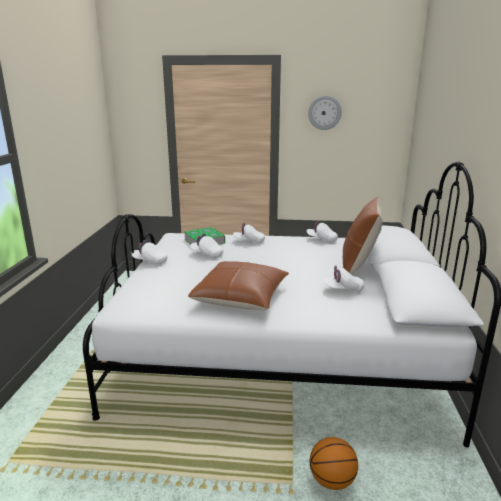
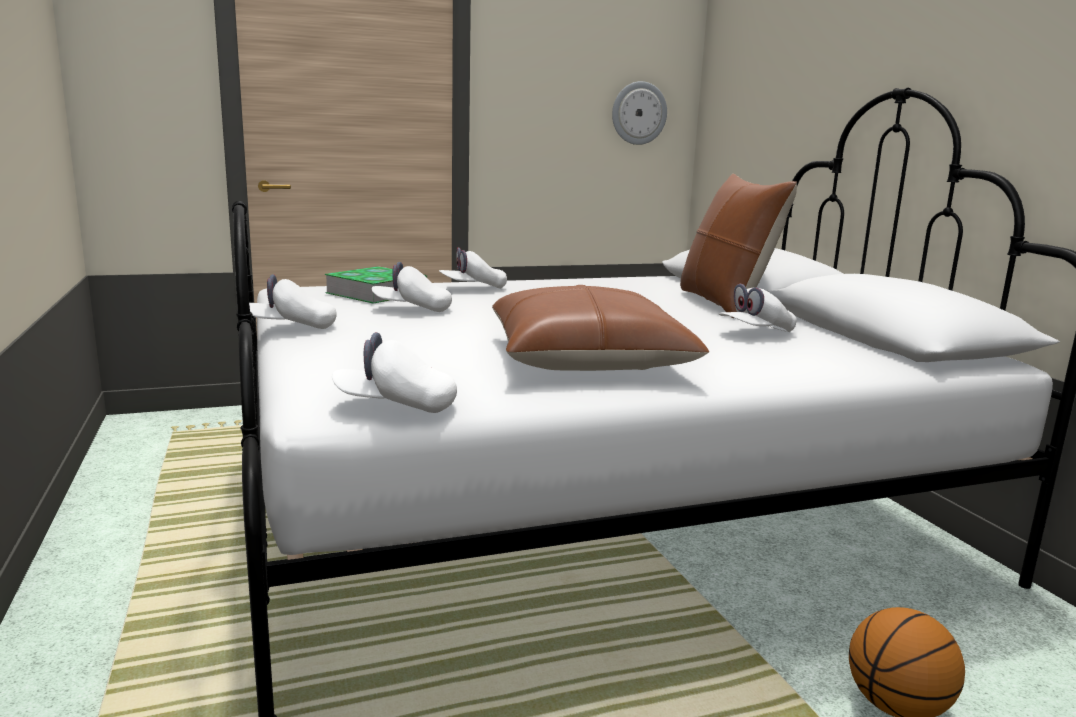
camera: 25 degrees left, 5 degrees down
(321, 239) = (606, 279): white cap -> white cap (395, 406)
(324, 113) = (555, 48): wall clock -> wall clock (638, 113)

